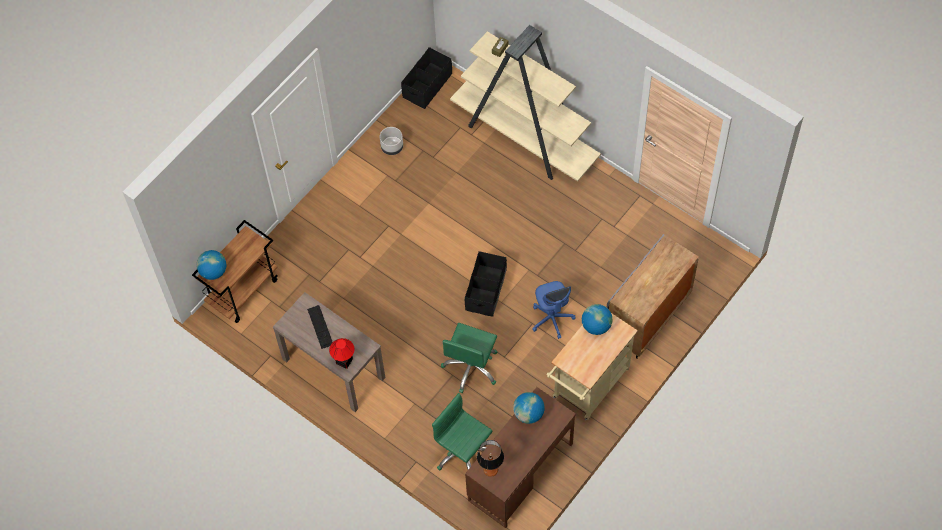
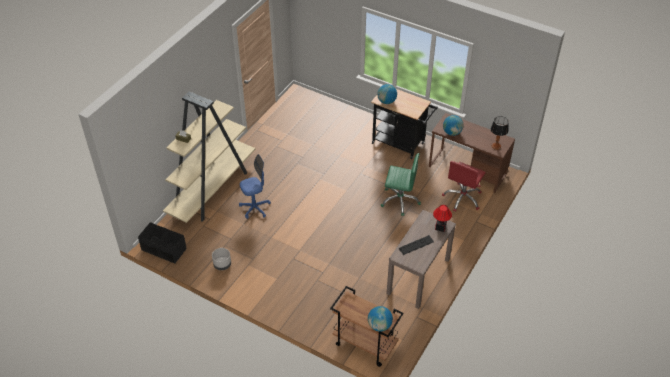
camera: 100 degrees left, 15 degrees down
(463, 452) = (462, 198): green office chair -> red office chair
(486, 290) = (340, 198): black storage box -> none
(552, 319) = (356, 164): blue office chair -> blue office chair (255, 208)
(588, 387) = (401, 144): beige cart -> black cart
(647, 317) = (346, 121): grey cabinet -> none

